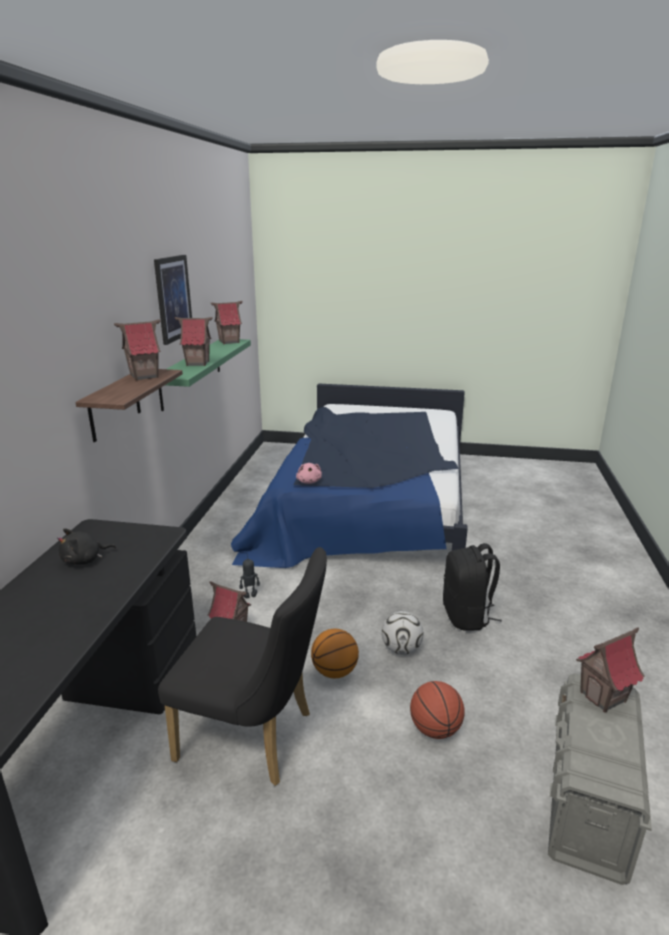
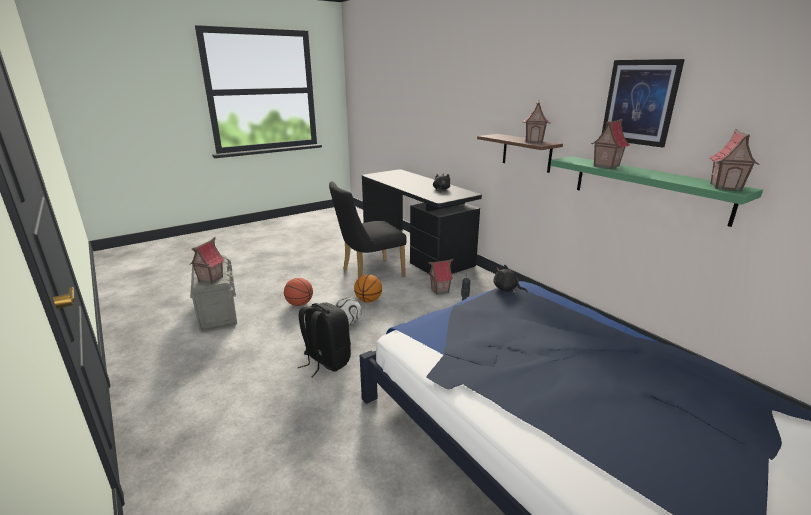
camera: 135 degrees right, 0 degrees up
(309, 481) = (507, 289): pink plush toy -> black plush toy

